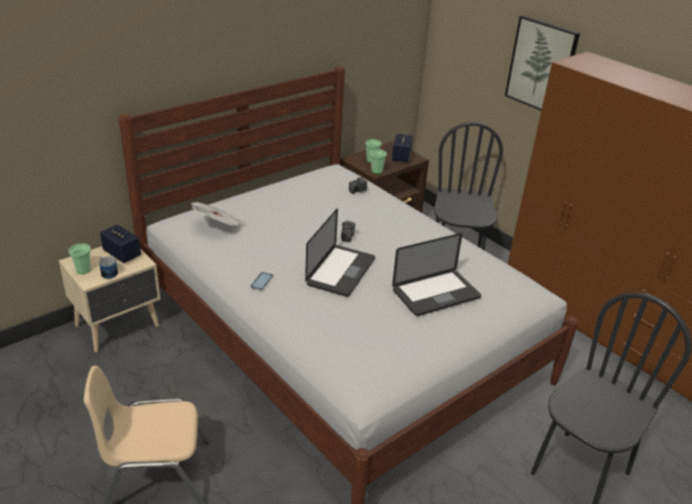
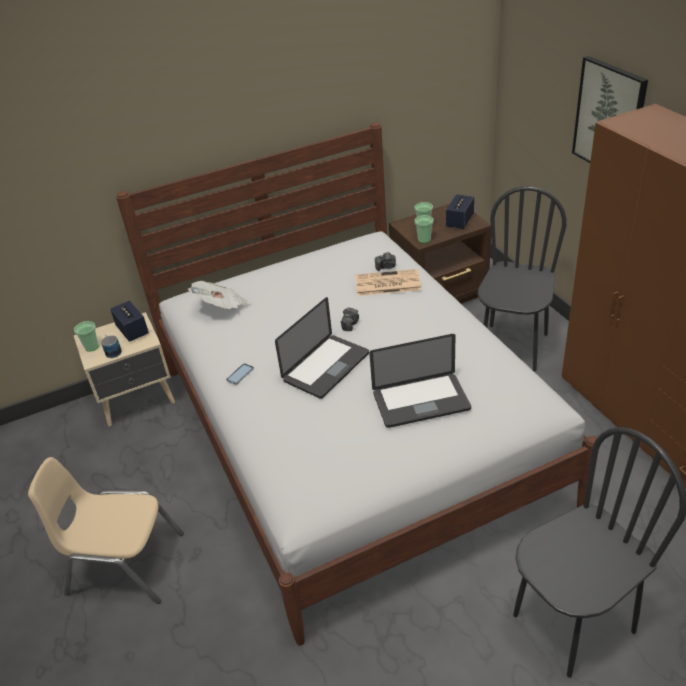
camera: 20 degrees right, 5 degrees up
(365, 203) = (387, 284): none -> newspaper

